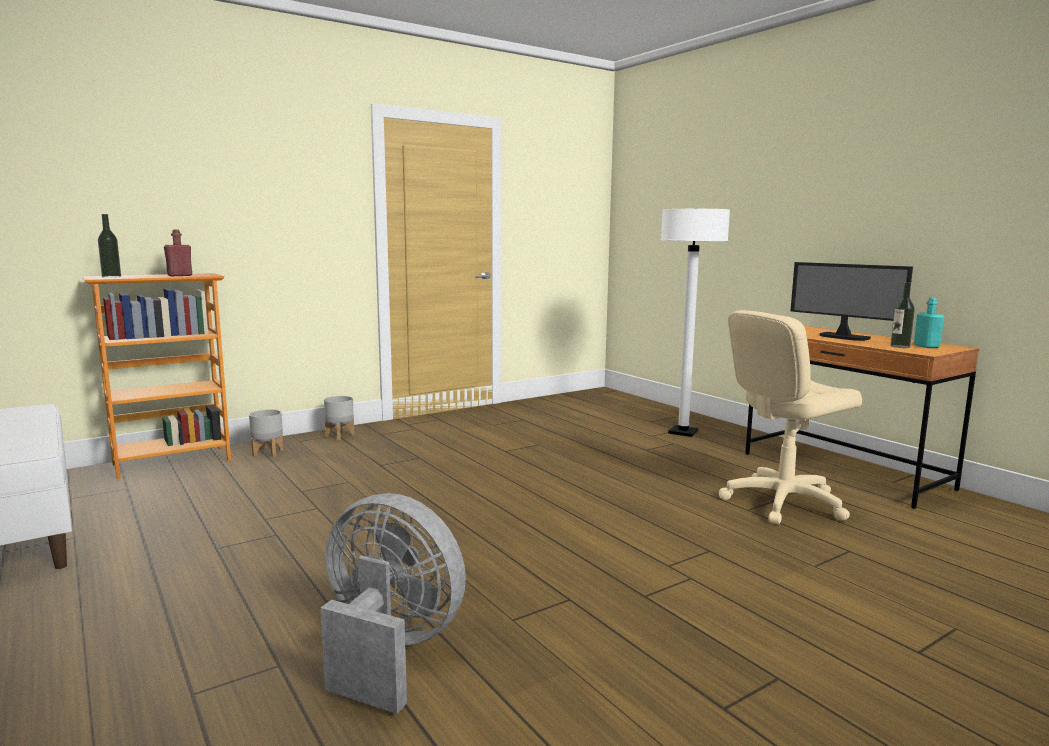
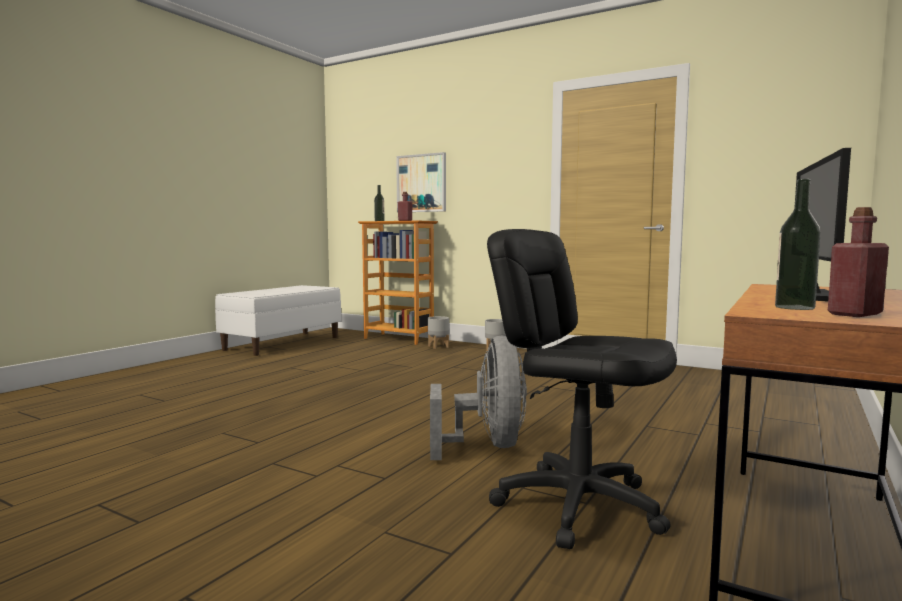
camera: 65 degrees right, 5 degrees down
(171, 213) = (421, 183): none -> picture
(389, 651) = (179, 414): grey fan -> grey fan (487, 446)
(683, 432) = (756, 434): white floor lamp -> none
(782, 502) = (578, 505): beige office chair -> black office chair
(926, 346) = (854, 314): turquoise bottle -> red bottle

